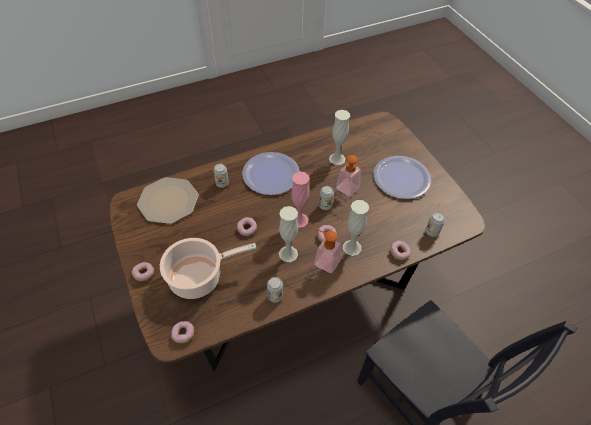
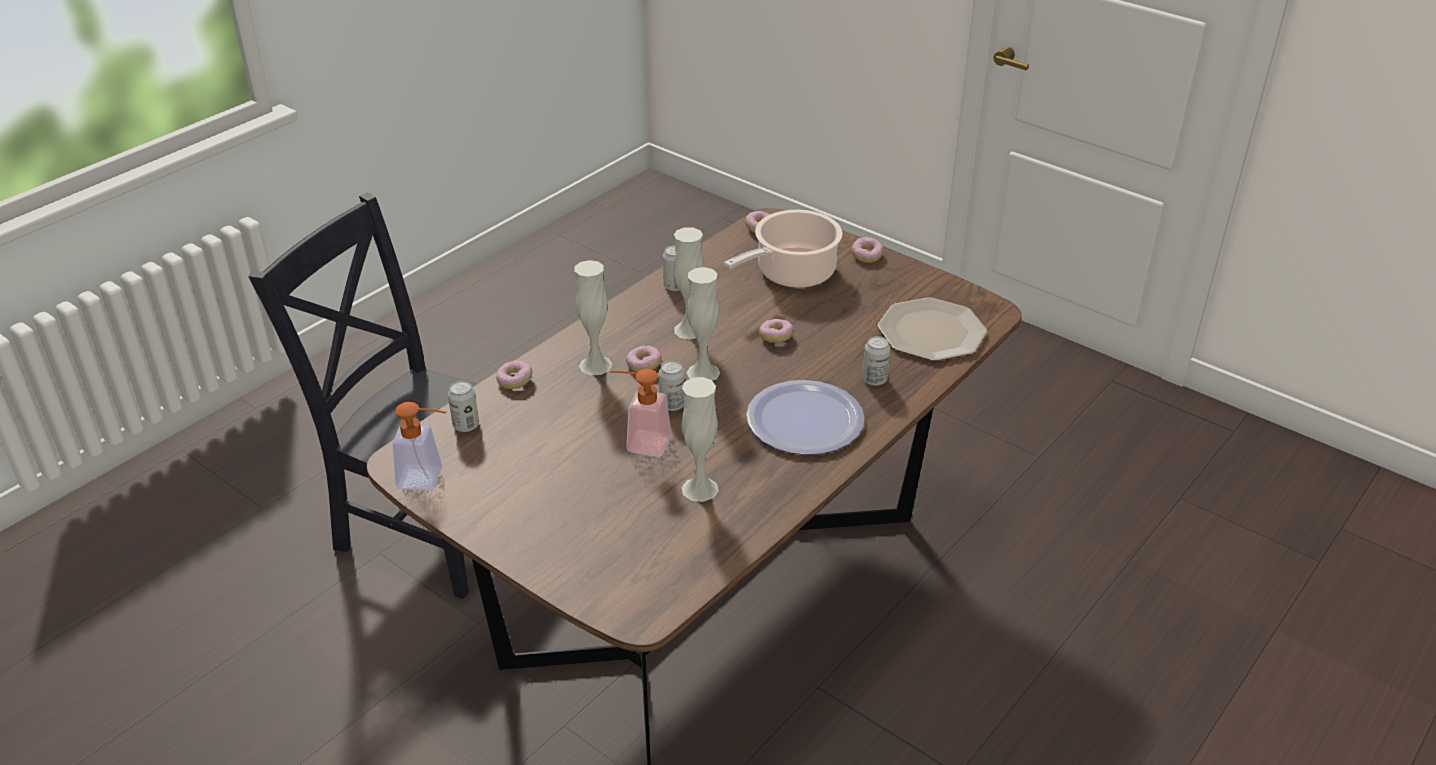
camera: 155 degrees right, 15 degrees down
(299, 220) = (703, 372): pink vase -> white vase
(323, 260) = (632, 338): soap dispenser -> soap dispenser (428, 478)
(401, 178) = (550, 496): plate -> none

